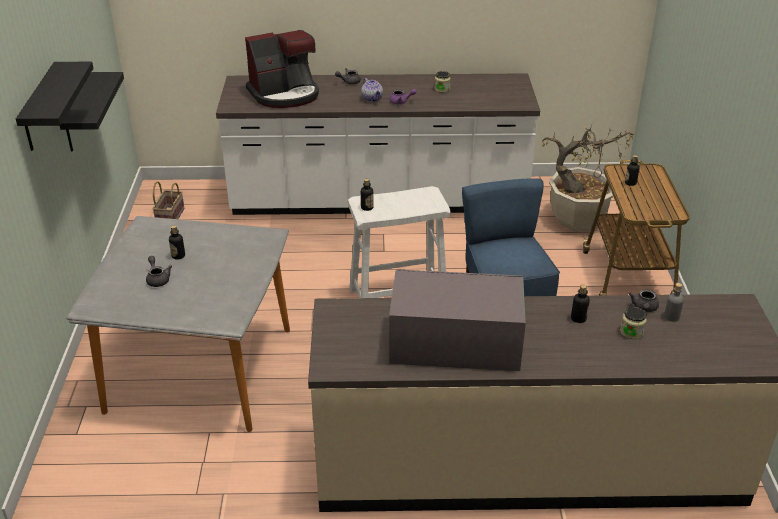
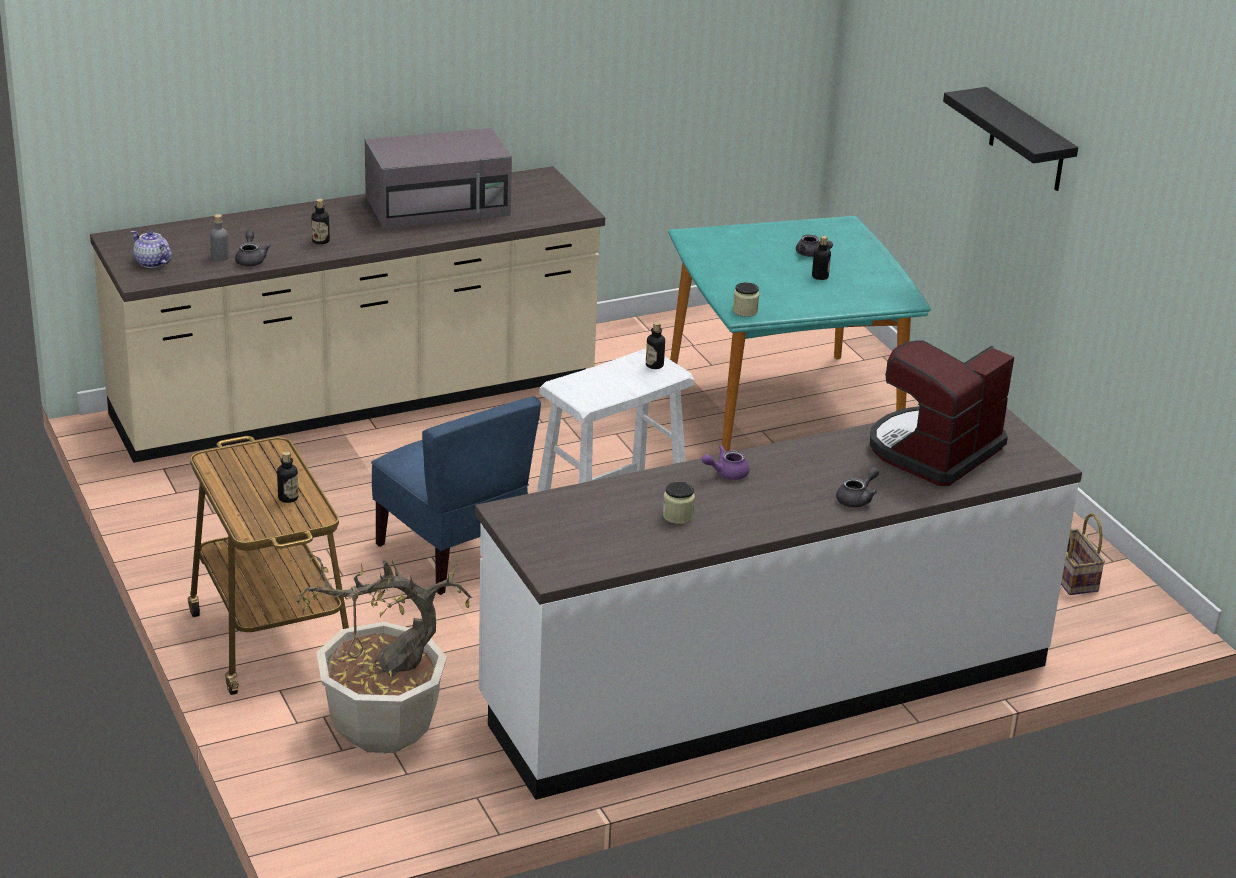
camera: 155 degrees right, 5 degrees down
(78, 113) = (1092, 263): black shelf -> none
(200, 371) = (782, 408): grey dining table -> turquoise dining table
(372, 99) = (780, 470): teapot -> teapot (151, 262)
(631, 332) = (262, 239): jar -> jar (745, 311)

